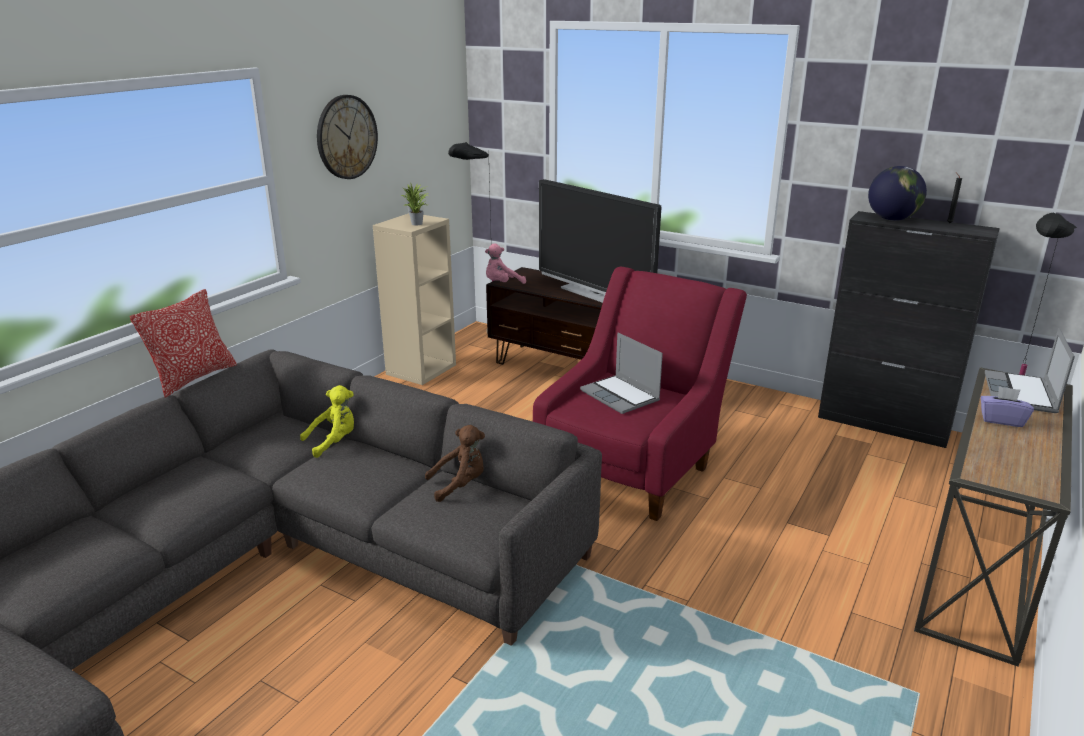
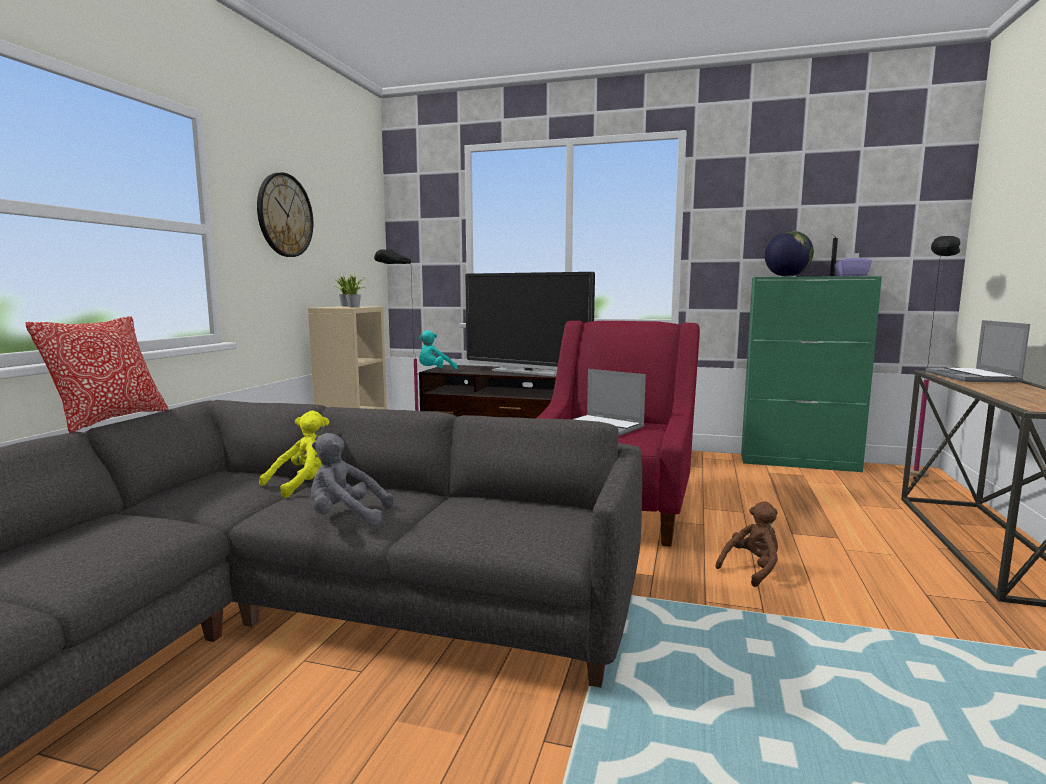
camera: 15 degrees left, 15 degrees down
(351, 488) = (346, 518): none -> grey plush toy
(460, 485) = (484, 501): brown plush toy -> brown plush toy (752, 569)
(502, 284) = (434, 371): pink plush toy -> turquoise plush toy
(884, 424) = (799, 463): black cabinet -> green cabinet
(1001, 420) = (989, 387): purple tissue box -> purple tissue box (851, 276)

